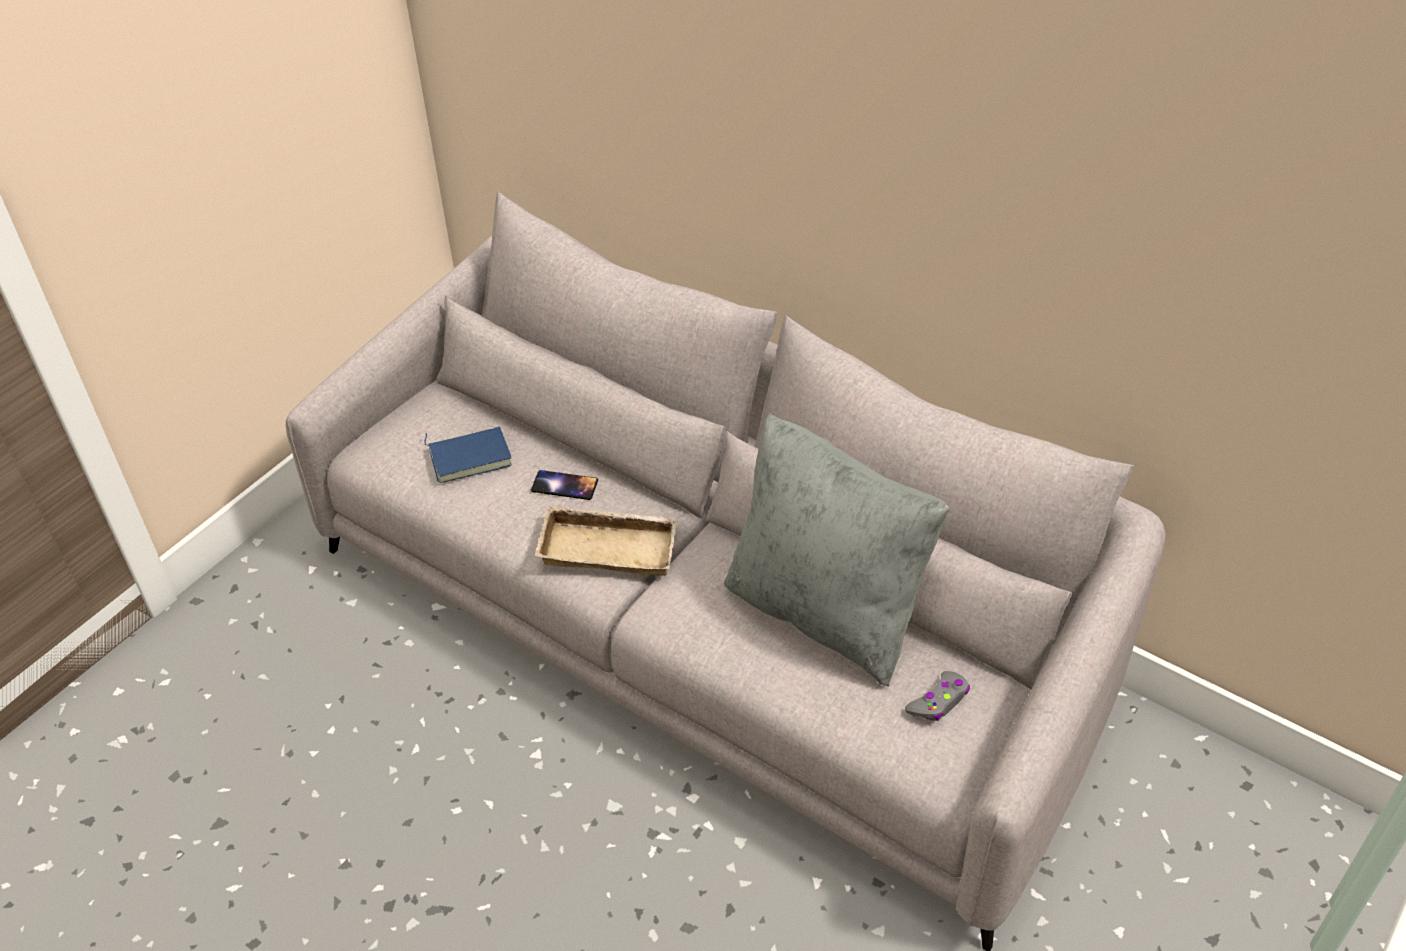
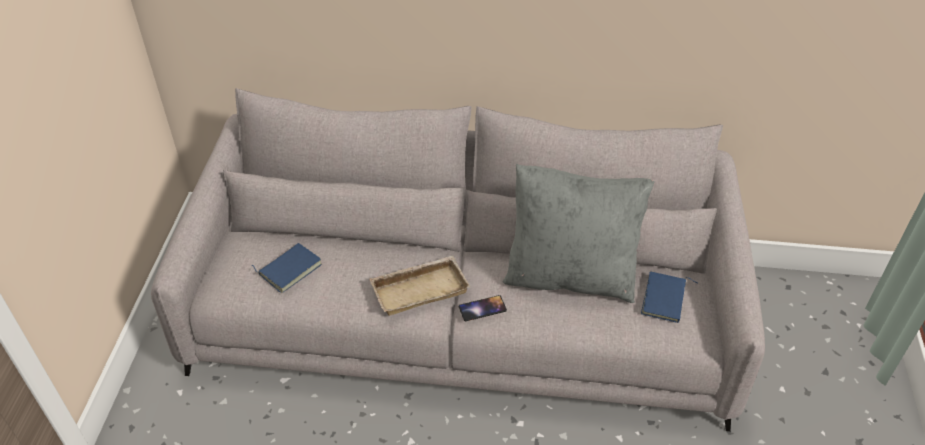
camera: 30 degrees left, 0 degrees up
(564, 485) = (364, 263): phone -> phone (482, 308)
(939, 702) = (665, 300): grey game controller -> blue book

